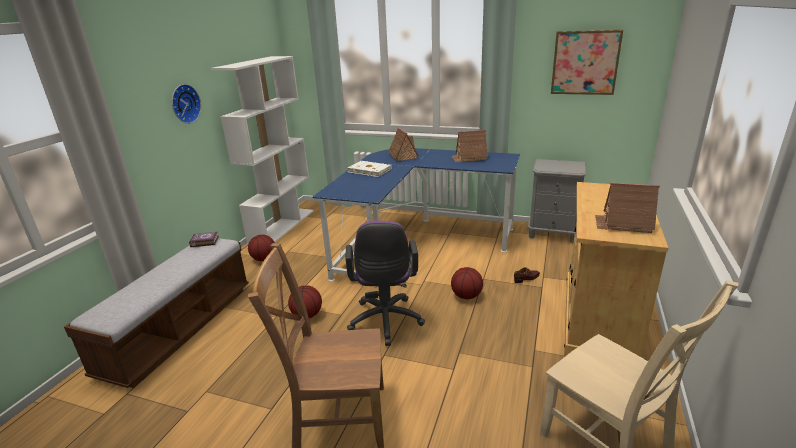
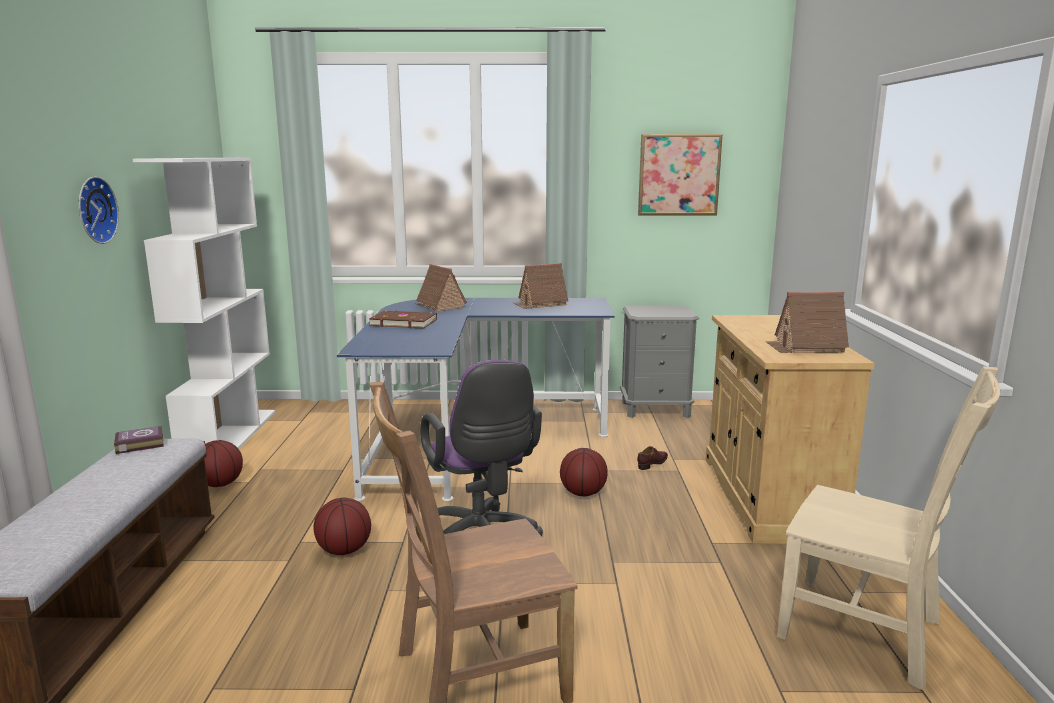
camera: 20 degrees left, 10 degrees down
(370, 170) = (403, 322): white book -> brown book

